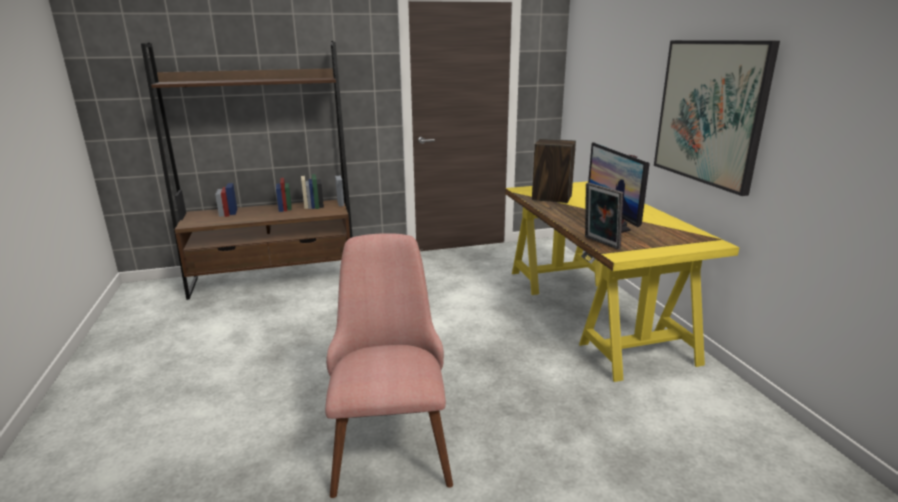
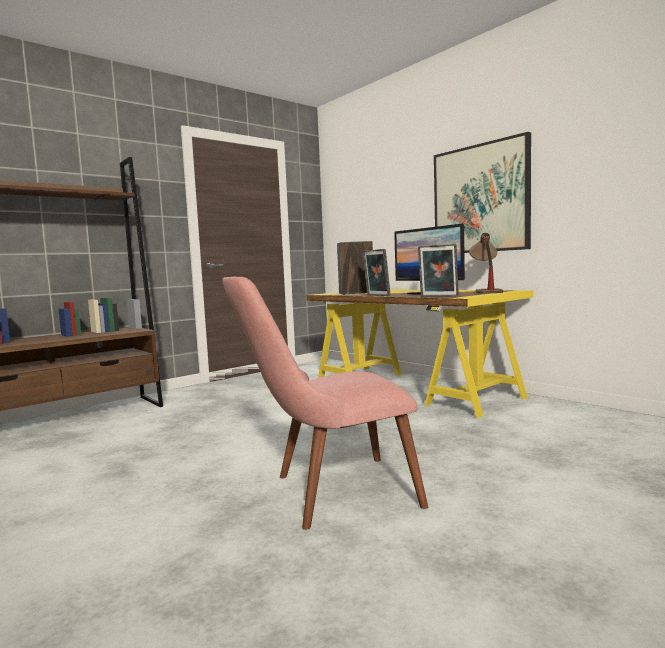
camera: 25 degrees left, 15 degrees down
(390, 438) = (327, 493): pink chair -> pink chair turned 75 degrees counterclockwise
(554, 216) = (376, 295): none -> picture frame
(678, 237) = (485, 291): none -> table lamp

